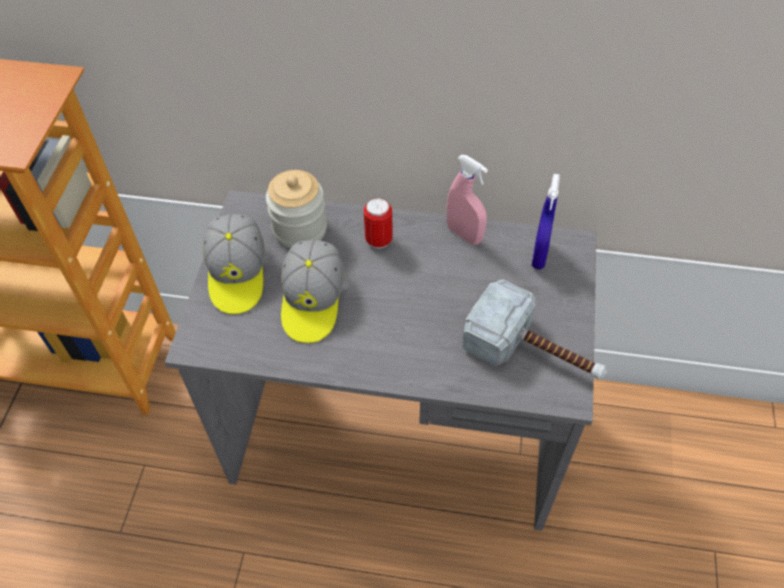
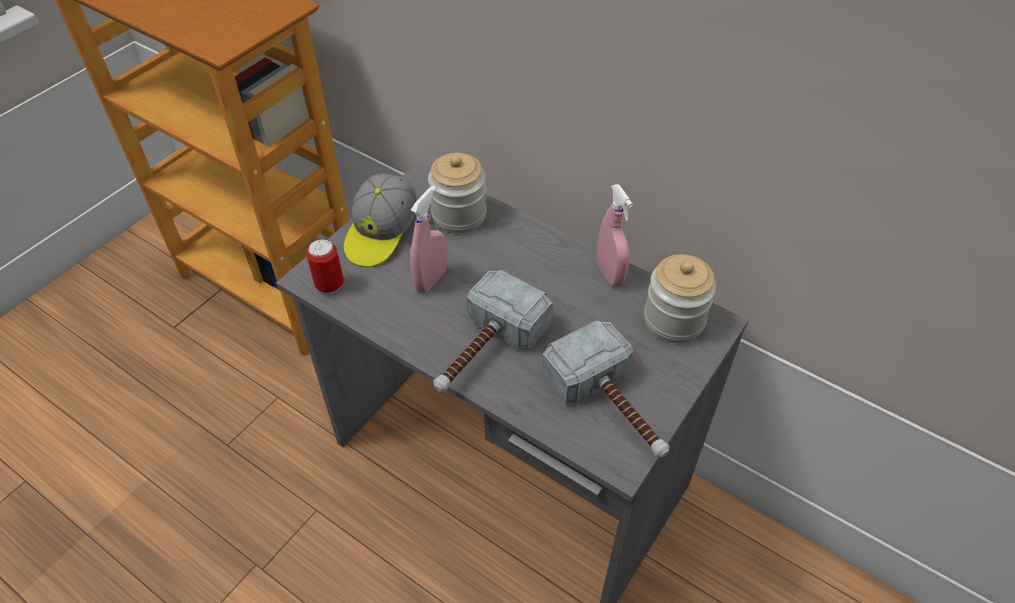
camera: 25 degrees right, 5 degrees down
(312, 301) = (431, 280): cap -> pink spray bottle
(379, 240) = (524, 250): can -> can (329, 285)
(400, 348) = (484, 351): none -> hammer
(539, 255) = (674, 320): blue spray bottle -> jar

